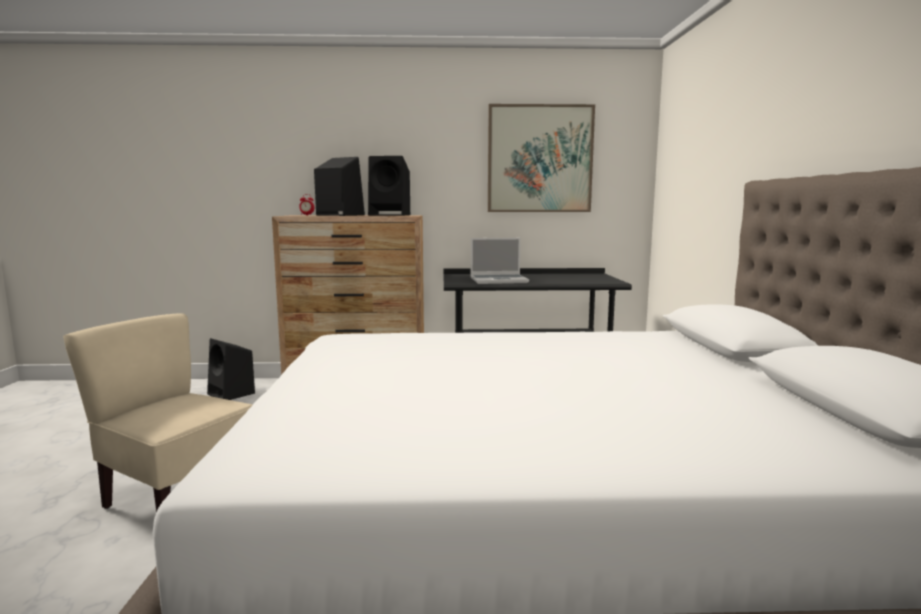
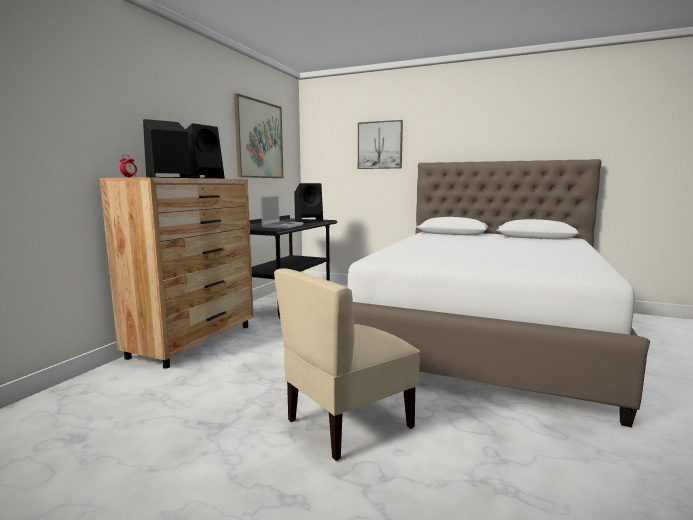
camera: 65 degrees left, 0 degrees up
(232, 394) = (100, 395): black speaker -> black speaker (309, 221)
(724, 147) = (380, 145): none -> picture

